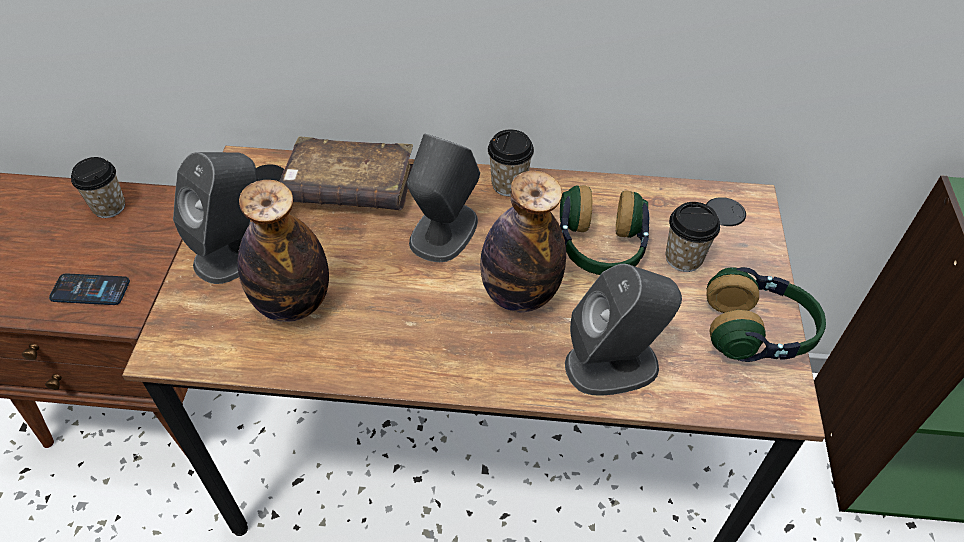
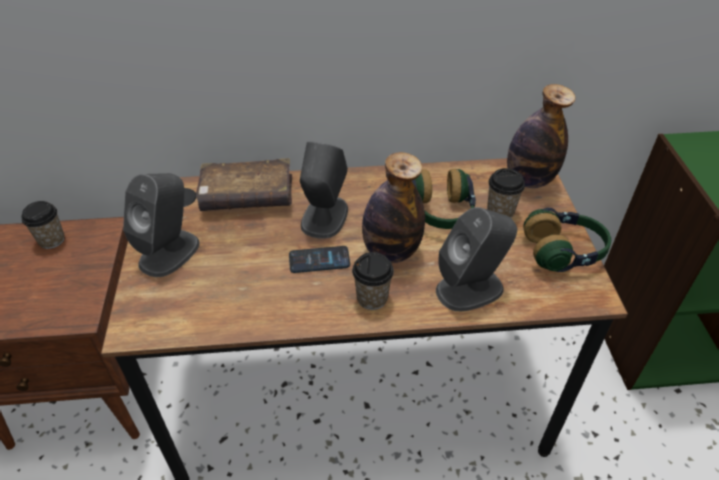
camera: 10 degrees left, 5 degrees down
(90, 290) = (50, 303): phone -> phone (319, 260)
(293, 303) = (223, 281): bottle -> bottle (529, 179)
(509, 184) = (364, 179): cup -> cup (372, 298)

